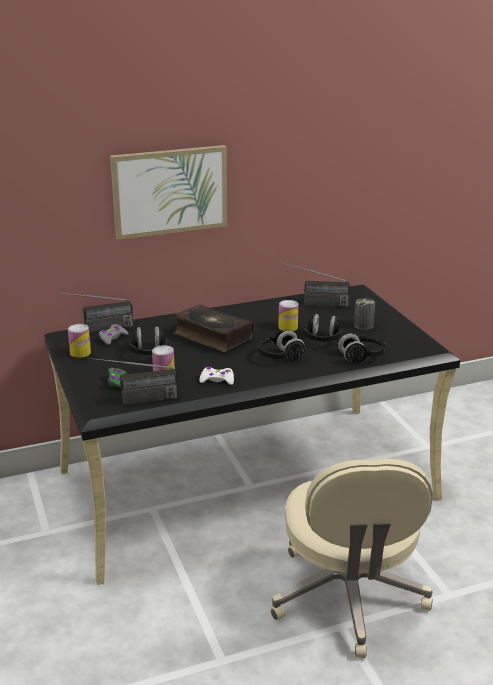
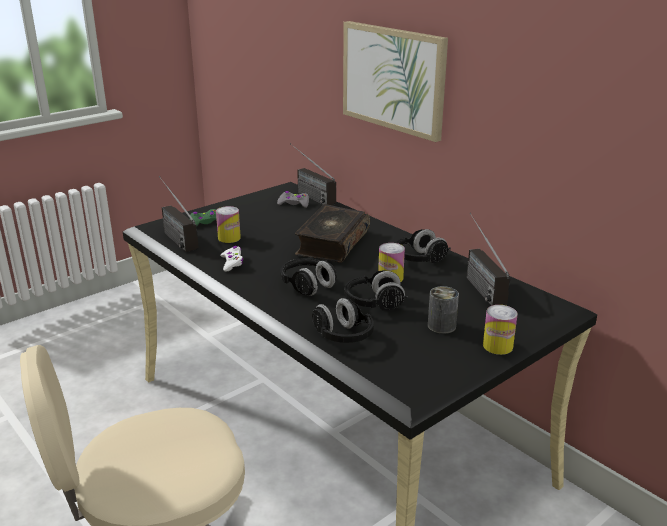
camera: 70 degrees right, 0 degrees up
(80, 352) = (255, 198): can -> can (497, 346)
(149, 352) = (274, 223): black headphones -> black headphones (419, 260)

